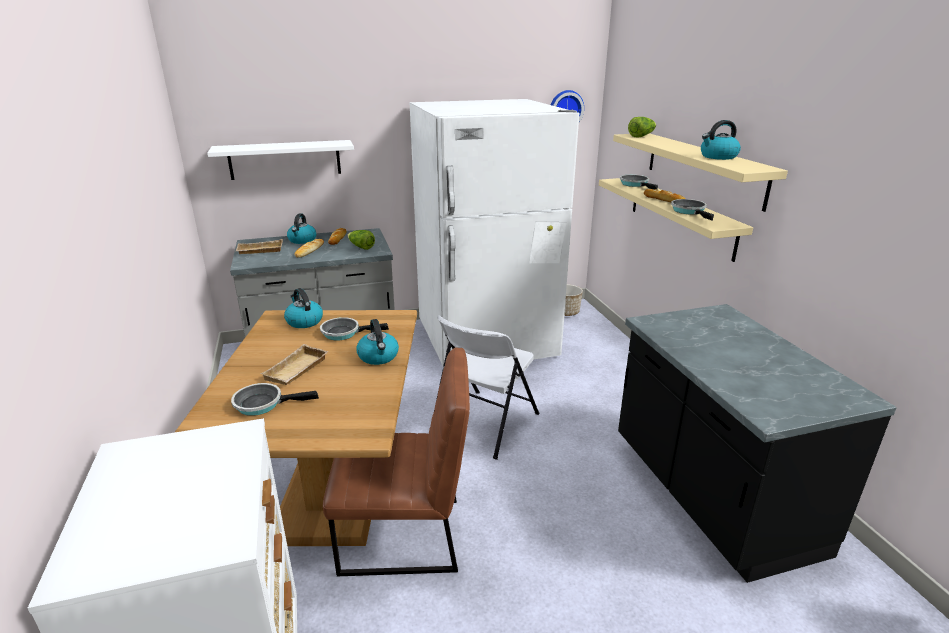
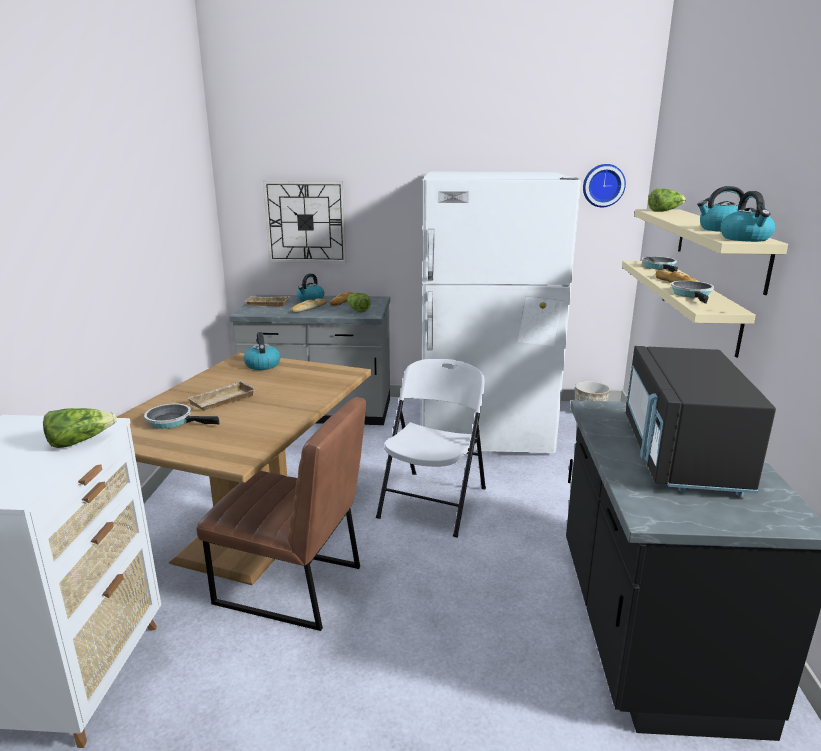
camera: 20 degrees right, 5 degrees down
(235, 459) = (80, 441): none -> lettuce
(285, 159) = (305, 222): white shelf -> wall clock
(344, 333) = (288, 378): frying pan -> none
(378, 357) = (301, 401): kettle -> kettle (746, 239)
(485, 423) = (433, 503): white chair -> white chair turned 150 degrees clockwise
(746, 356) = (681, 456): none -> black microwave

